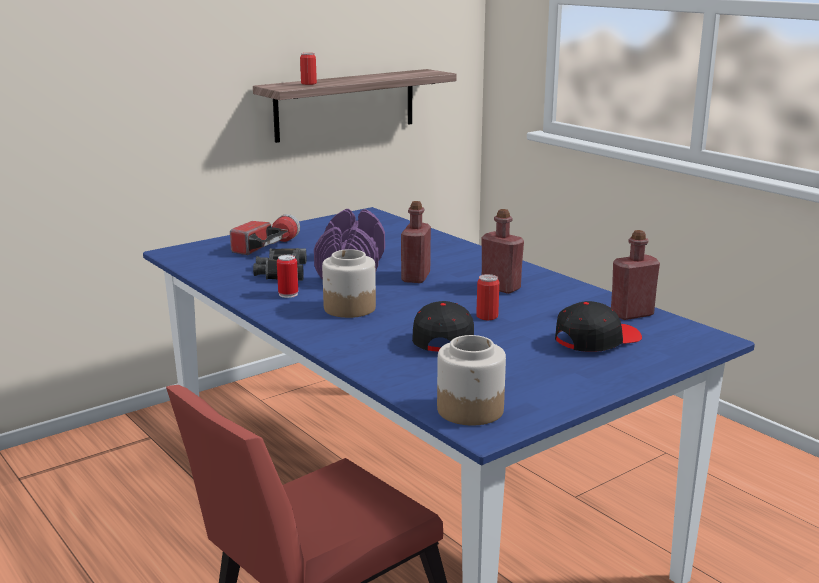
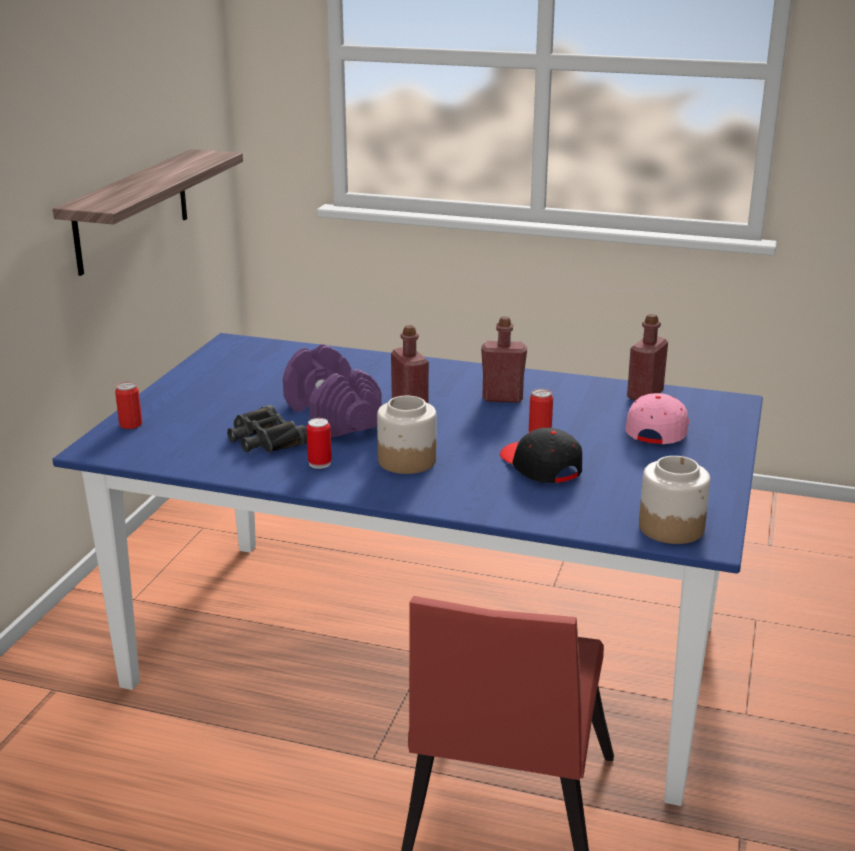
camera: 35 degrees left, 5 degrees up
(266, 246) = (192, 412): flashlight -> none
(308, 83) = (118, 195): can -> can (131, 424)
(596, 340) = (658, 429): black cap -> pink cap

